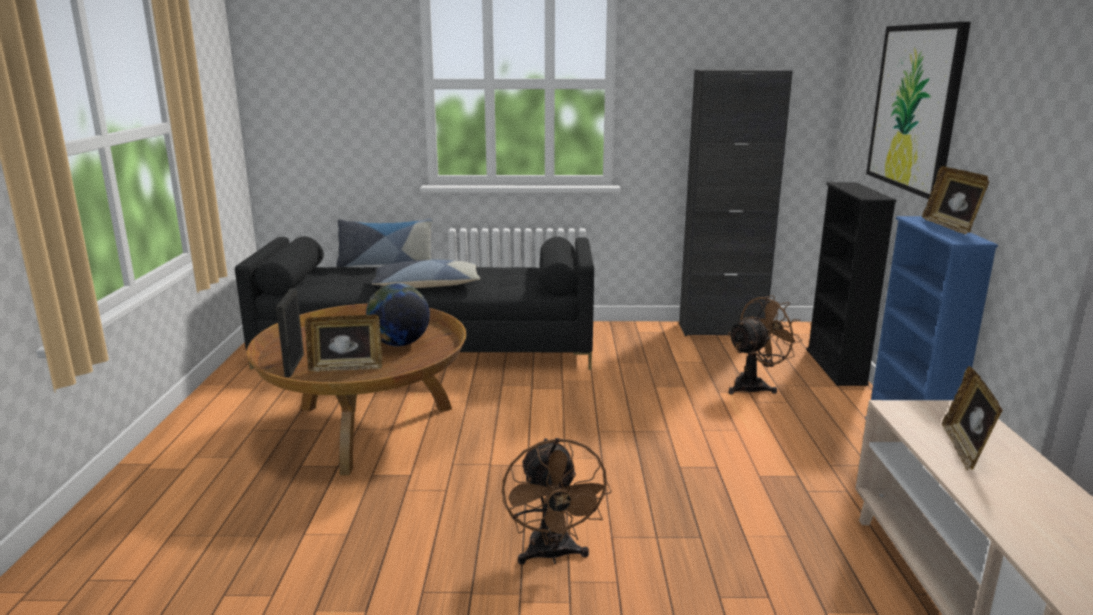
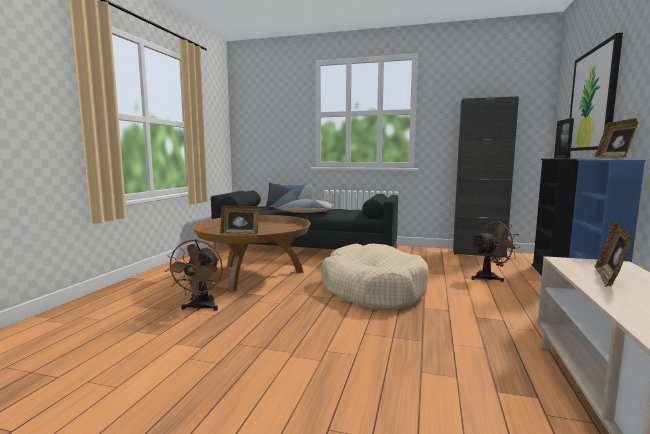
camera: 15 degrees right, 10 degrees down
(294, 365) = (216, 232): picture frame -> picture frame (561, 158)
(400, 344) = (274, 229): globe -> none
(552, 555) = (322, 337): brown fan -> brown fan (200, 308)
(586, 437) = (372, 290): none -> beige dog bed

